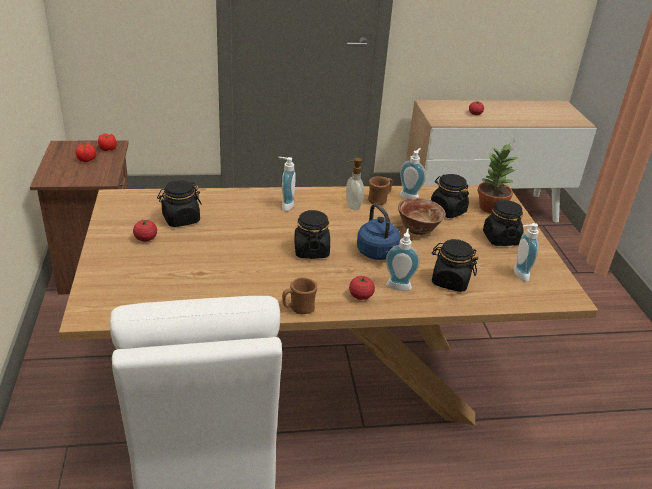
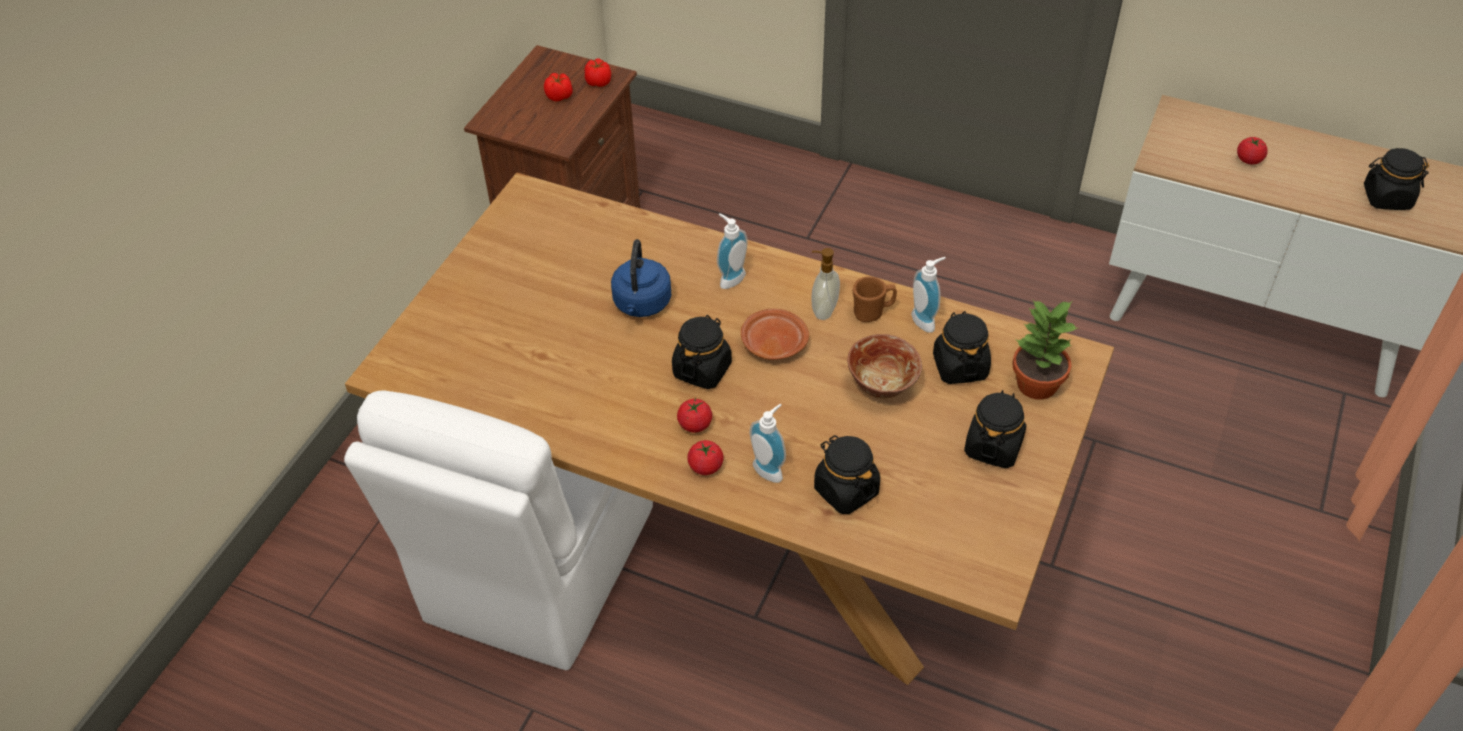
camera: 35 degrees right, 15 degrees up
(145, 238) = (516, 277): tomato -> tomato (695, 424)
(181, 219) = (579, 258): black jar -> black jar (1386, 198)
(298, 309) = (614, 455): brown mug -> none
(340, 227) = (773, 342): none -> brown plate
(378, 253) = (787, 407): blue kettle -> blue kettle (642, 304)
(518, 275) = (955, 519): soap dispenser -> none

